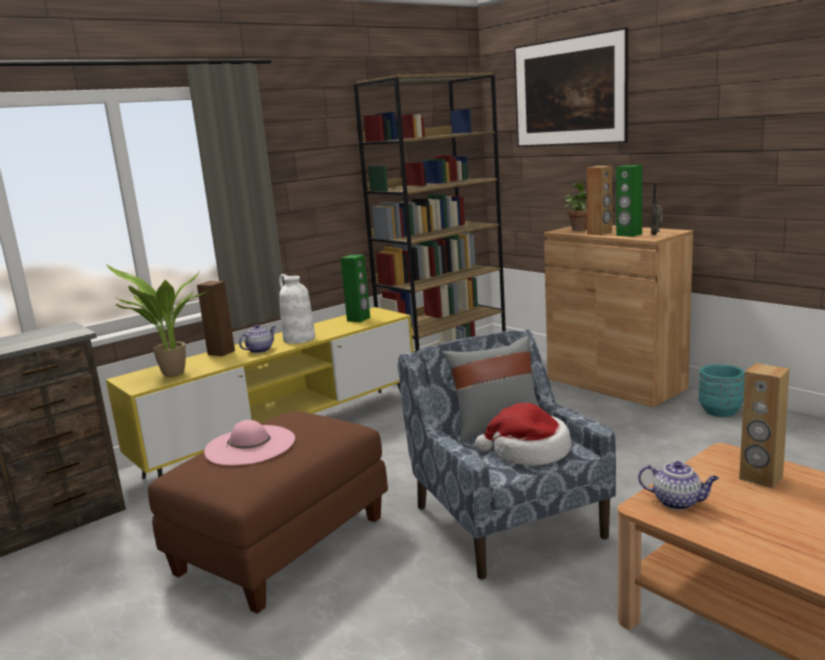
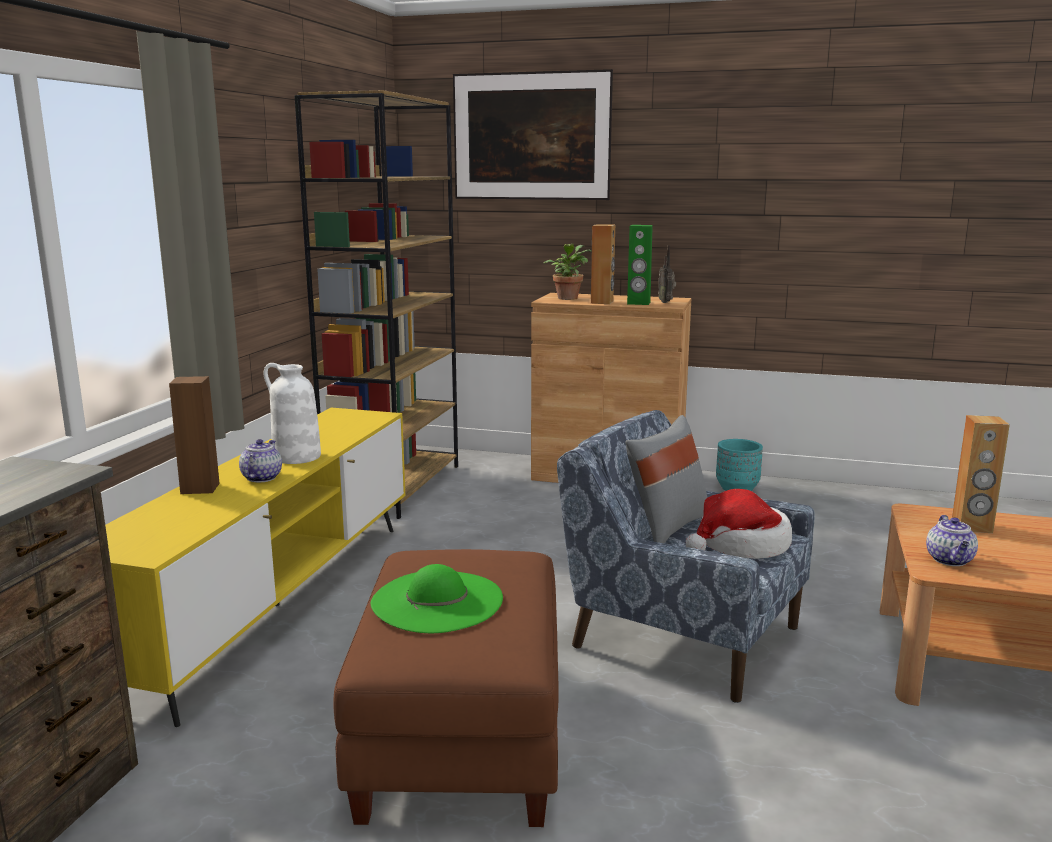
camera: 35 degrees left, 0 degrees up
(171, 375) = (174, 529): potted plant -> none
(250, 445) = (437, 601): pink hat -> green hat
(359, 319) = (339, 424): green speaker -> none
(678, 502) = (950, 560): teapot -> teapot turned 105 degrees clockwise

